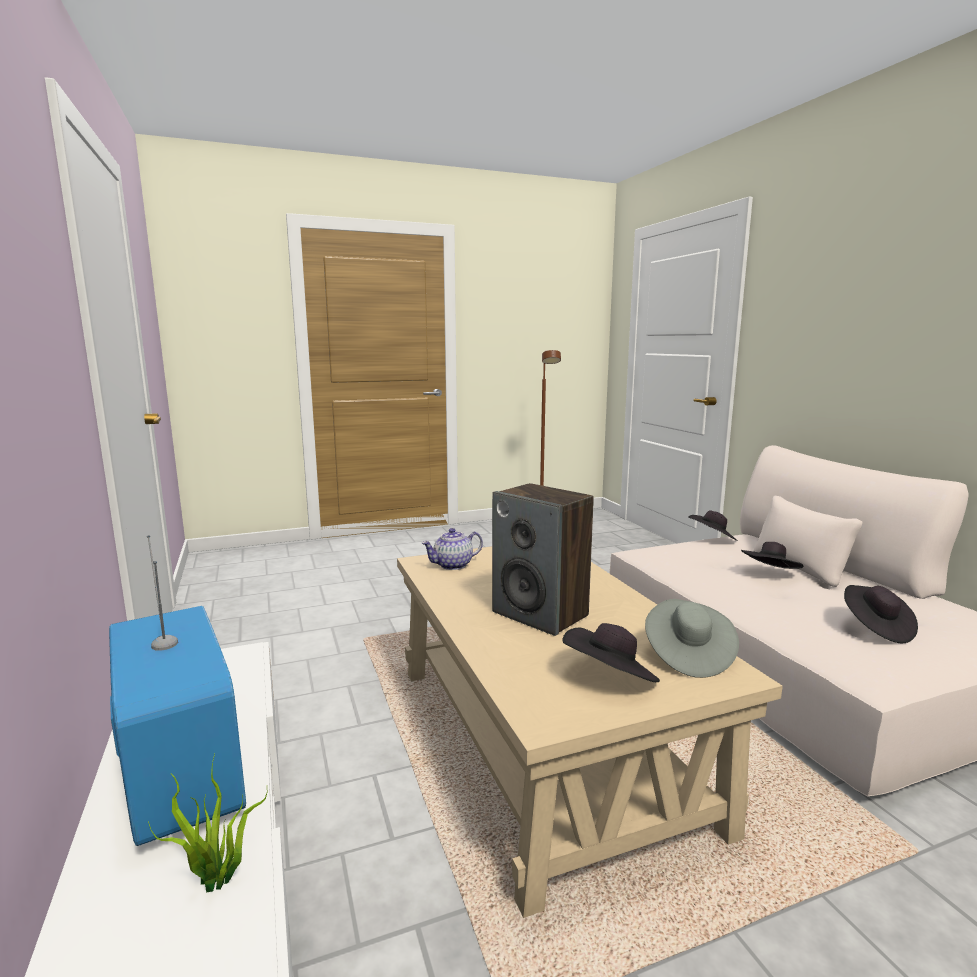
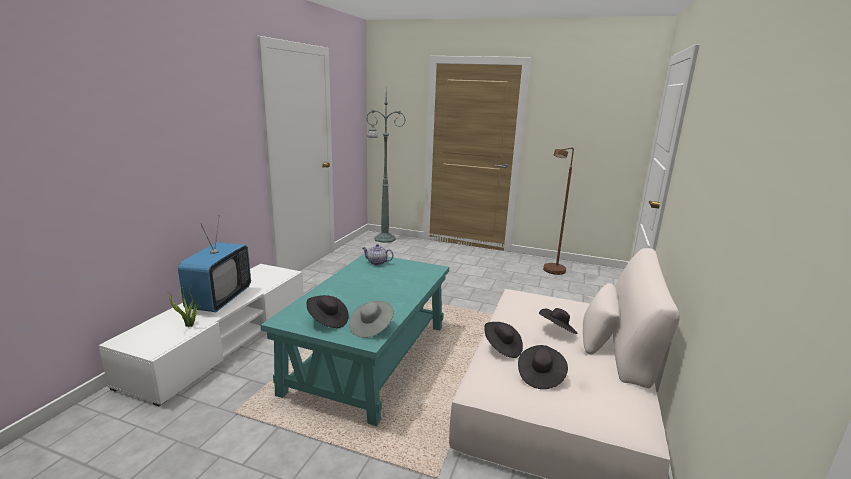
camera: 40 degrees right, 5 degrees up
(242, 557) = (383, 239): none -> green floor lamp
(541, 614) = (361, 292): speaker -> none
(544, 743) = (370, 358): beige coffee table -> turquoise coffee table
(712, 539) = (576, 302): black hat -> black hat (502, 348)

